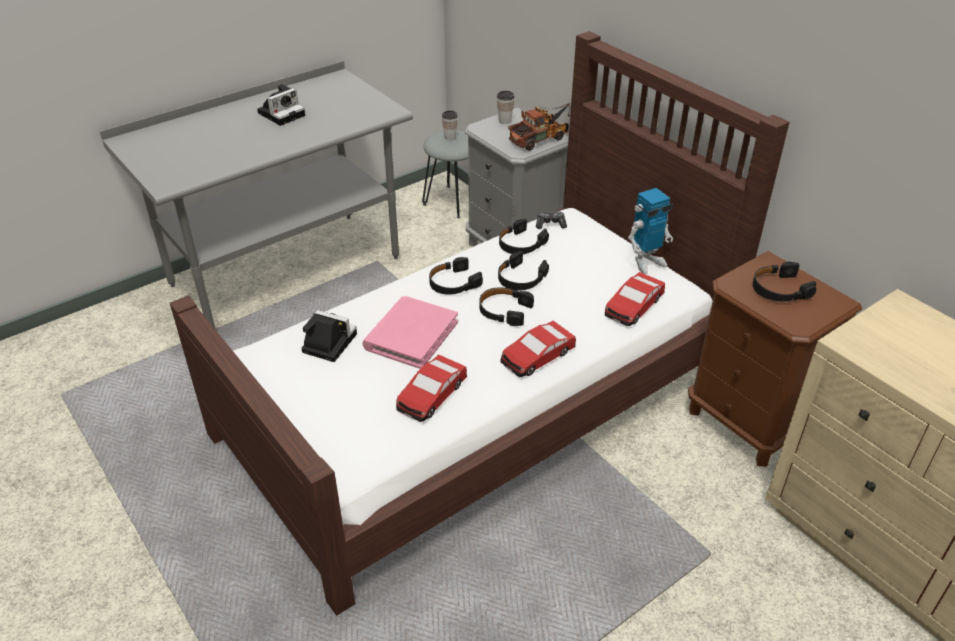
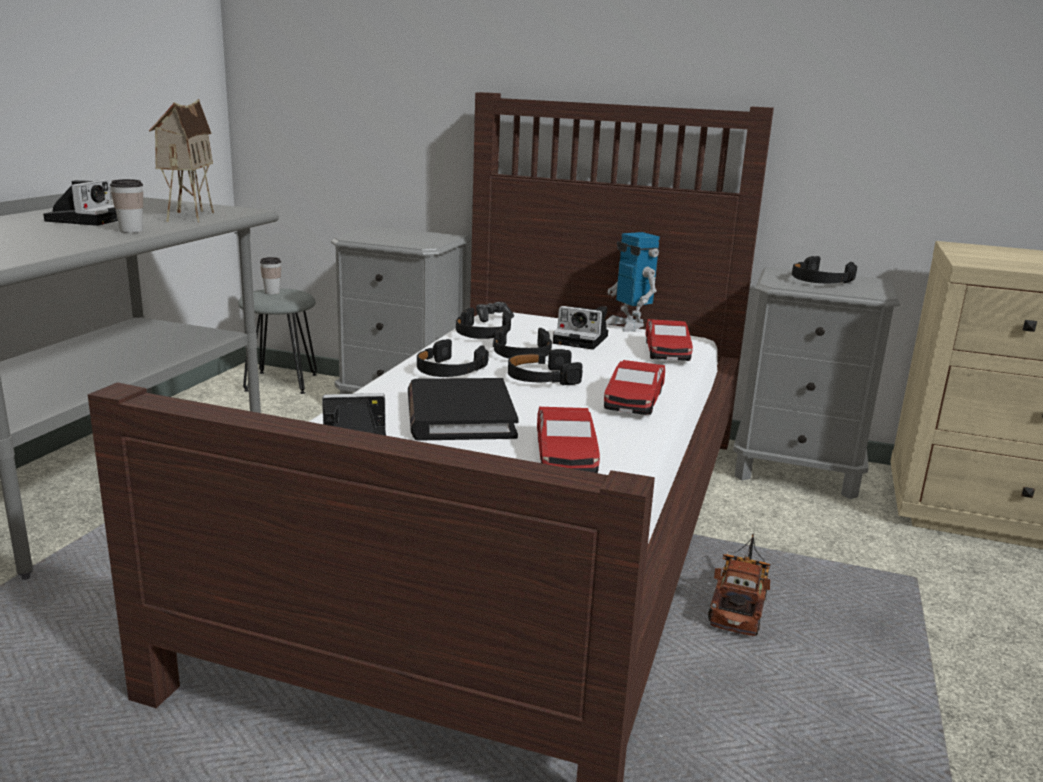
camera: 35 degrees left, 20 degrees down
(344, 116) = (187, 216): none -> toy house
(411, 335) = (459, 416): pink book -> black book
(505, 121) = (373, 232): cup -> cup (131, 231)
(542, 138) = (434, 237): toy truck -> toy truck (739, 605)
(586, 272) = (583, 340): none -> camera
(646, 262) = (628, 325): toy robot -> toy robot turned 120 degrees clockwise
(748, 422) = (796, 471): brown nightstand -> grey nightstand

